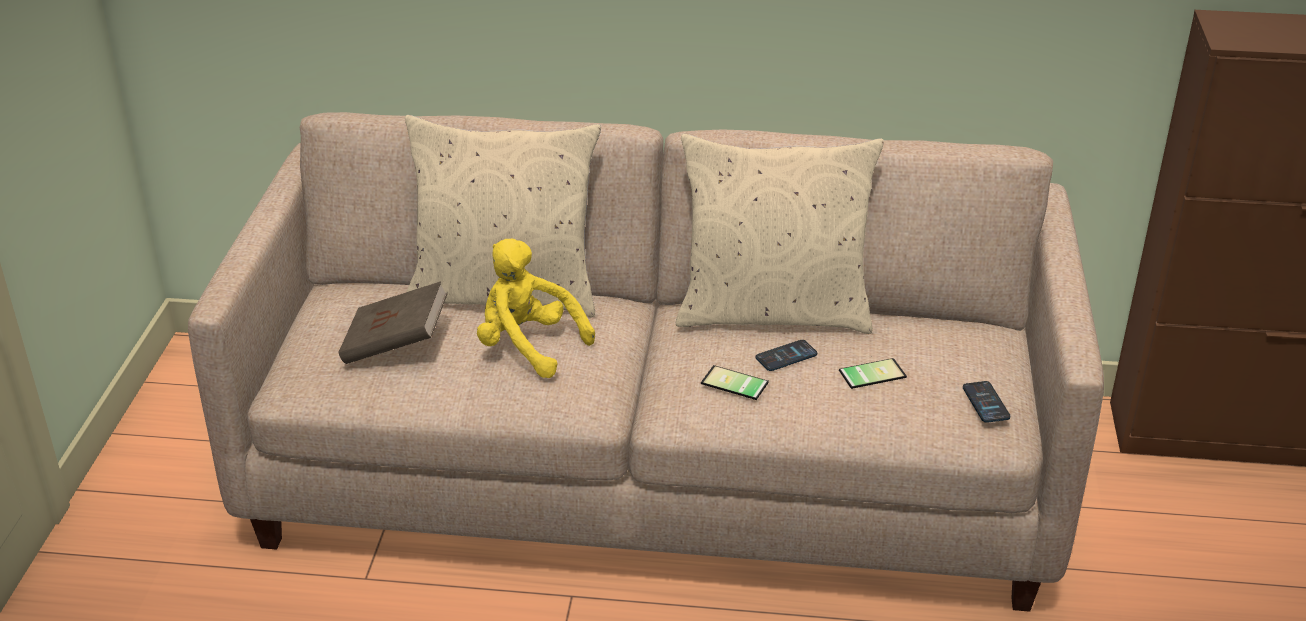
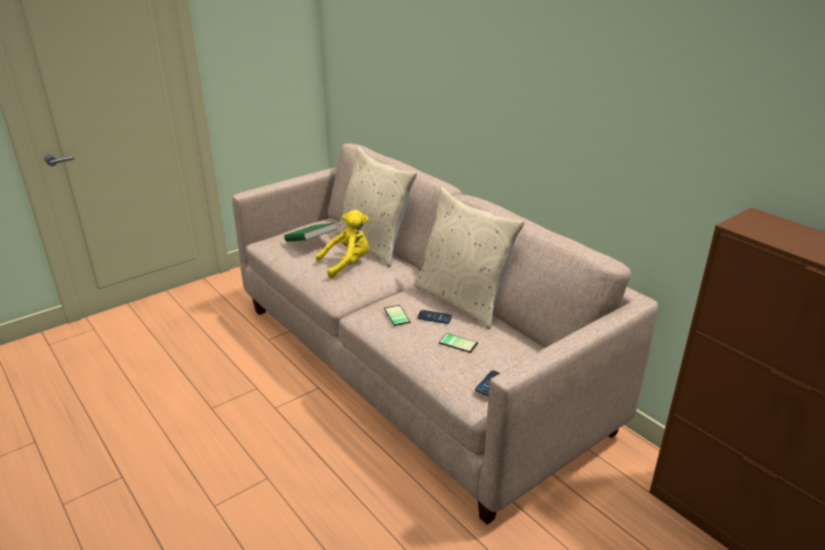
camera: 45 degrees right, 5 degrees down
(396, 345) = (310, 243): brown book -> green book
(528, 346) = (347, 264): yellow plush toy -> yellow plush toy turned 75 degrees clockwise

